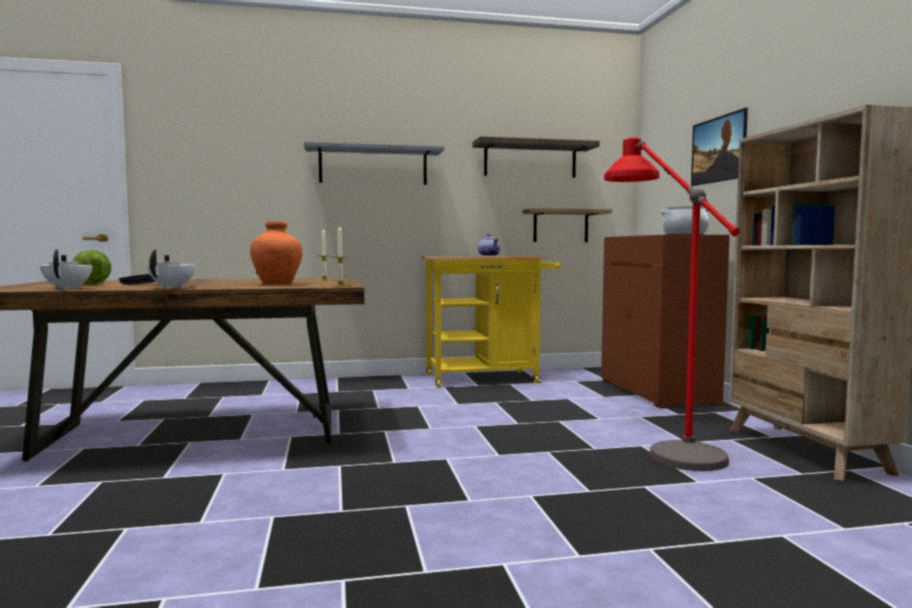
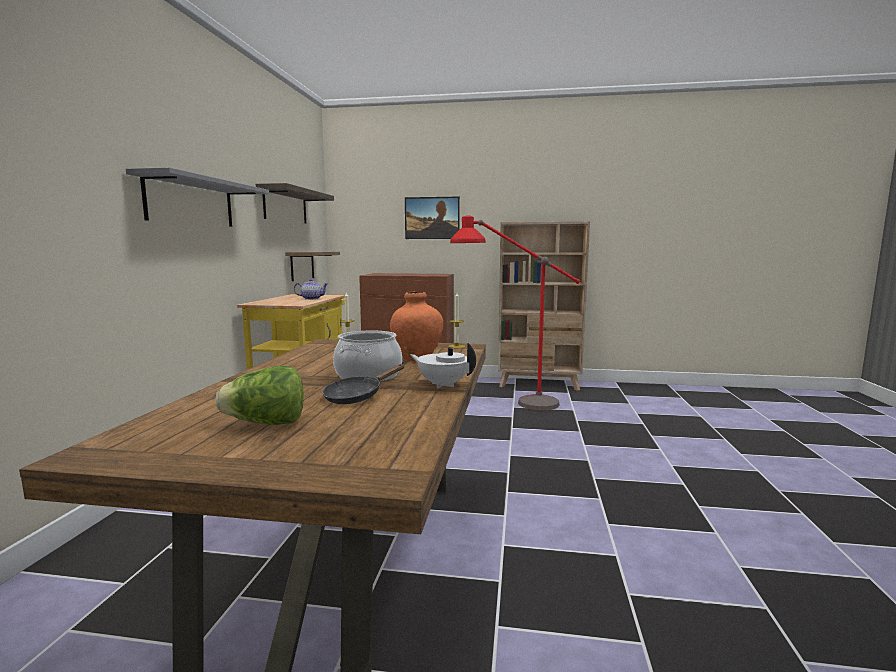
camera: 70 degrees left, 5 degrees up
(68, 288) = (407, 425): white teapot -> none
(684, 234) = (433, 274): cooking pot -> cooking pot (368, 375)

